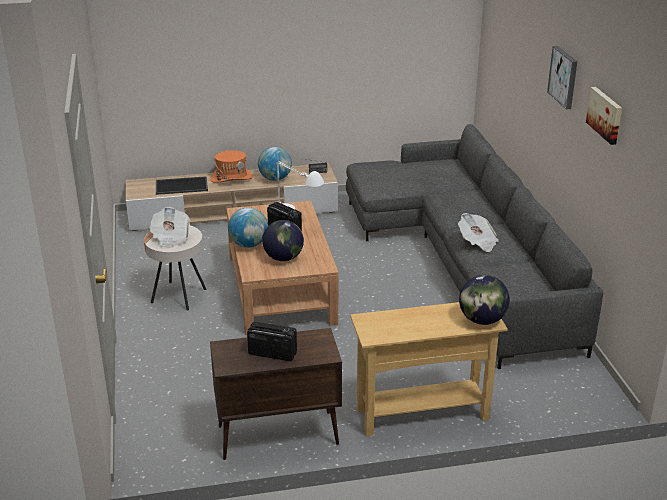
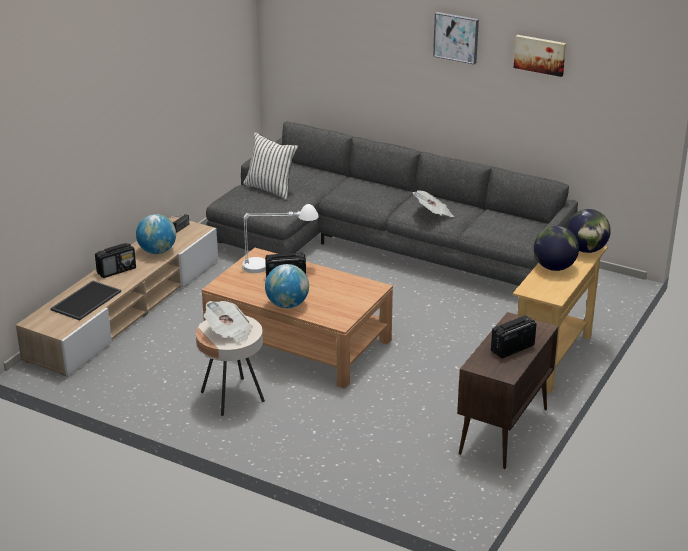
camera: 50 degrees left, 0 degrees up
(231, 178) = (117, 270): orange hat -> radio
(283, 258) = (335, 298): globe -> globe (554, 267)
(404, 171) = (271, 189): none -> white pillow

